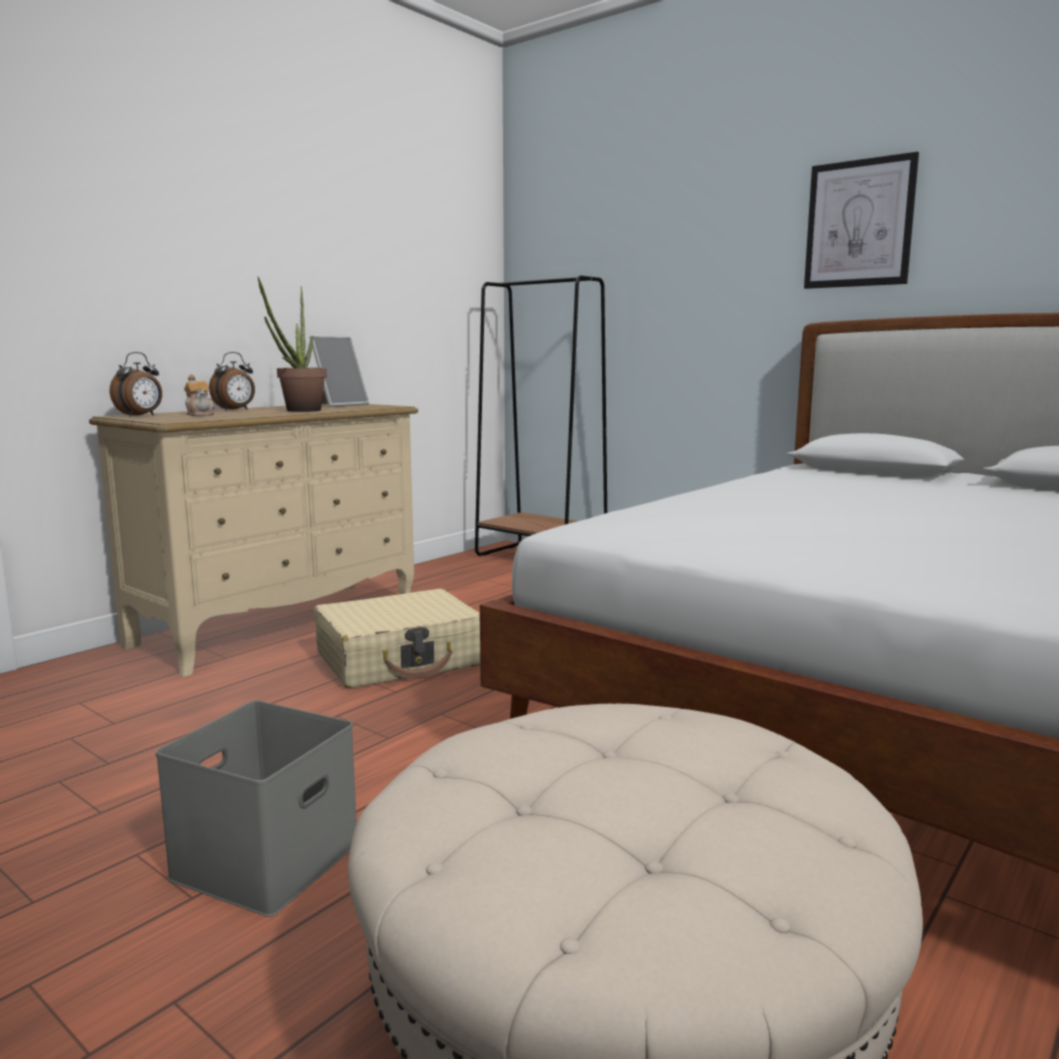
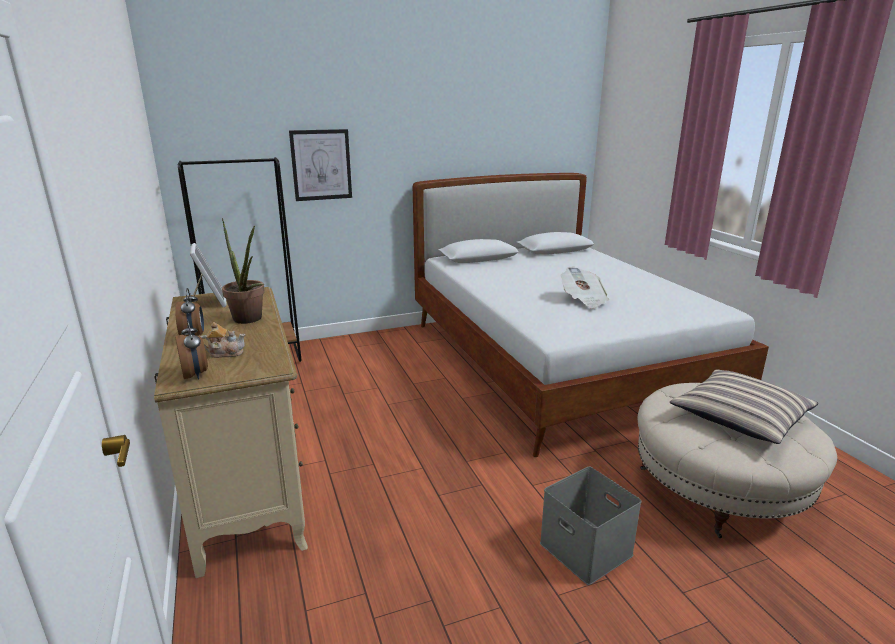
camera: 60 degrees left, 10 degrees up
(400, 659) = (376, 454): beige suitcase -> none
(644, 802) = (740, 417): none -> pillow
(813, 521) = (583, 300): none -> newspaper
(859, 224) = (431, 127): picture -> picture (321, 165)

